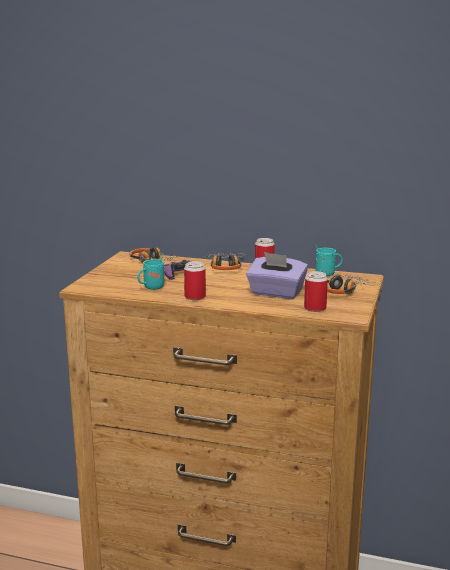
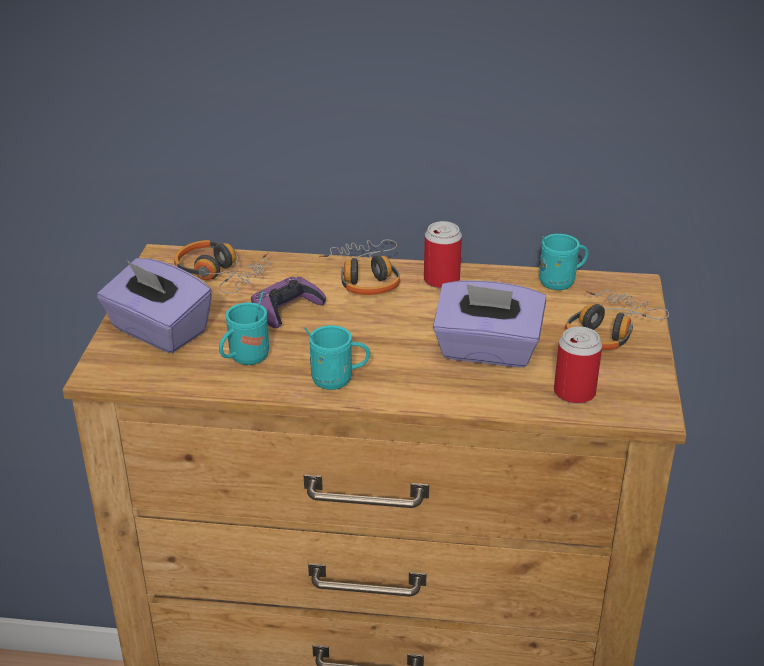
camera: 10 degrees left, 15 degrees up
(113, 277) = (158, 331): none -> purple tissue box
(195, 297) = (338, 380): can -> turquoise mug

